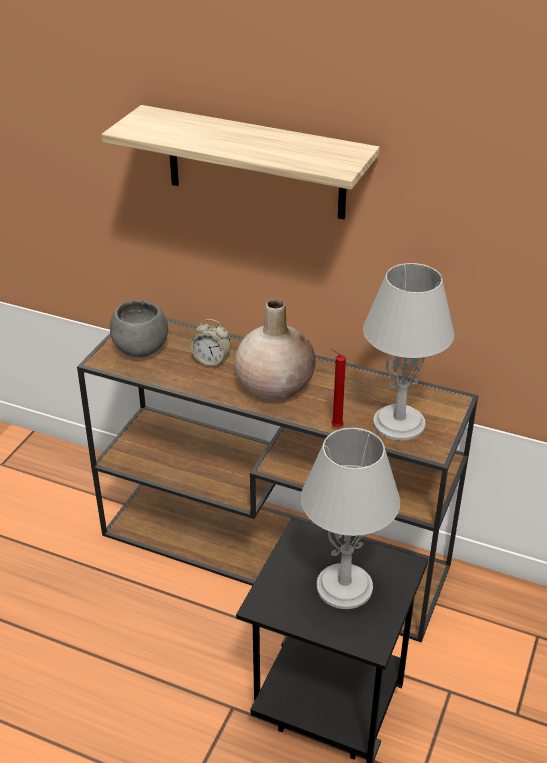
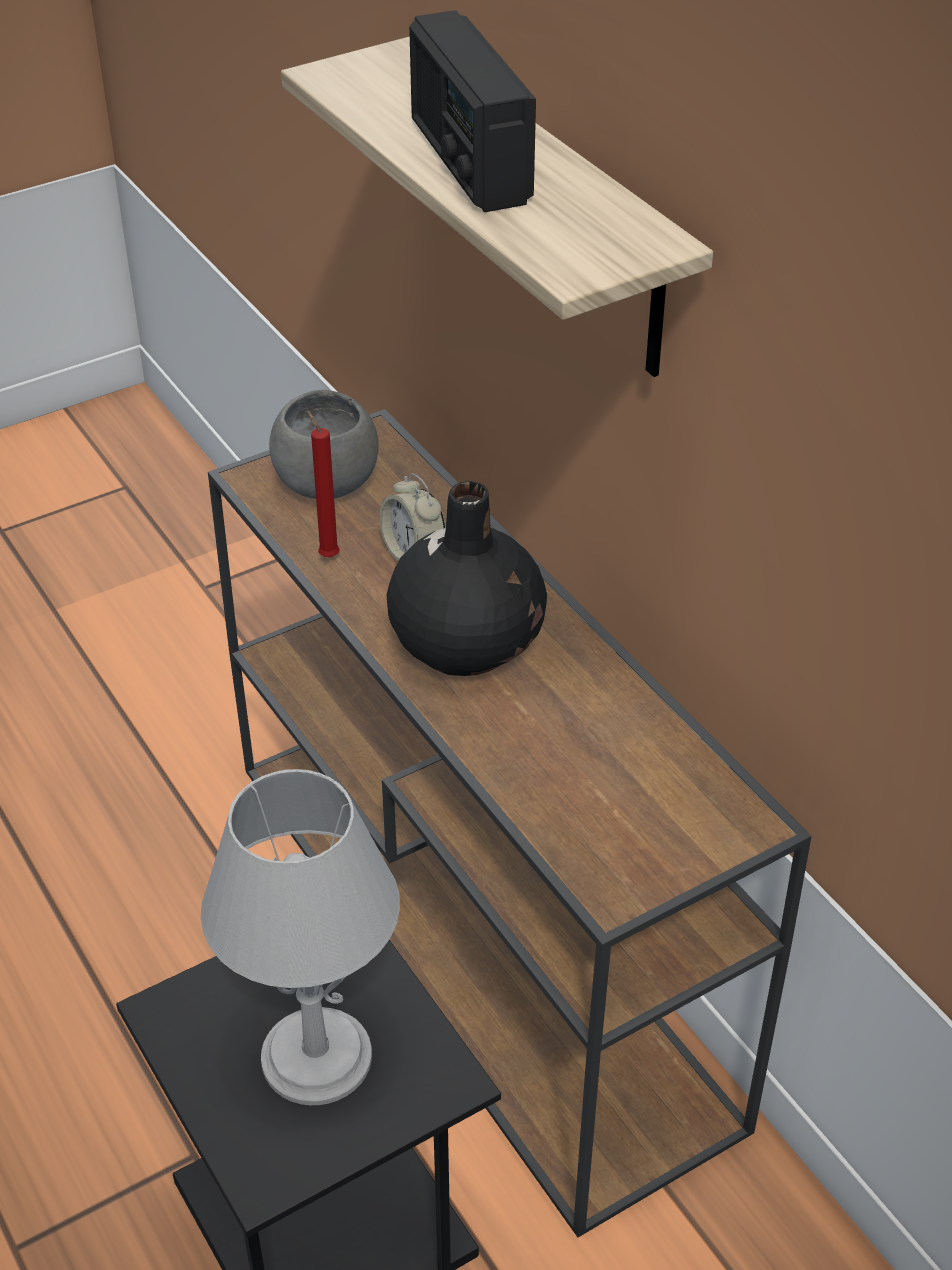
camera: 35 degrees right, 5 degrees up
(239, 143) = (468, 161): none -> radio
(275, 386) = (467, 644): beige vase -> black vase
(335, 426) = (489, 766): red candle -> red candle (327, 555)
(399, 423) = (607, 815): grey table lamp -> none

